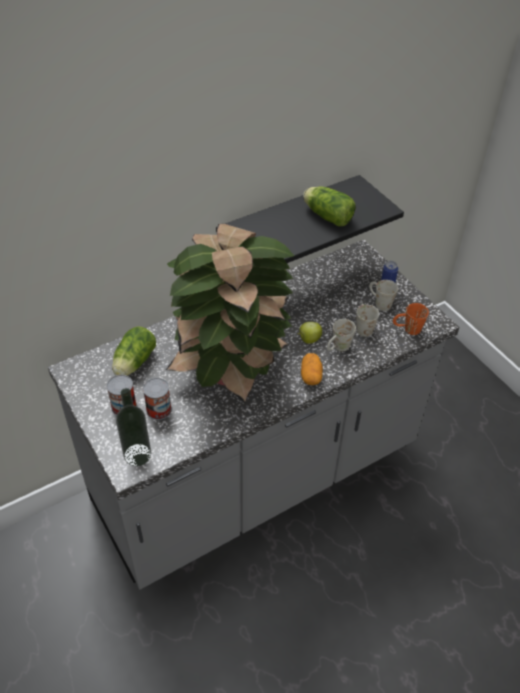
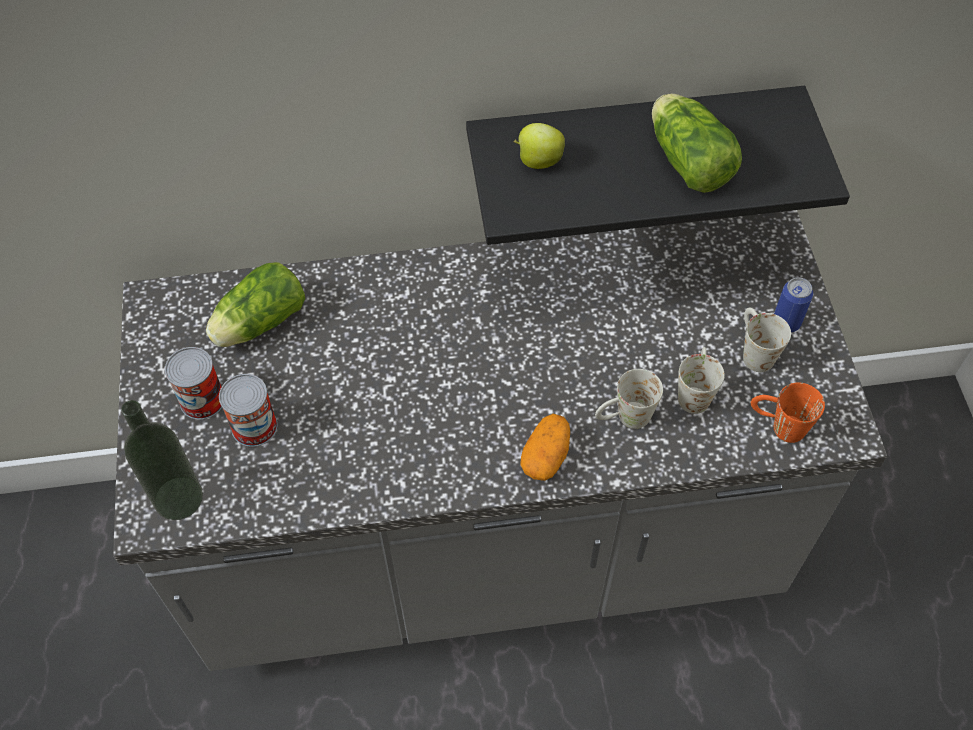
camera: 25 degrees right, 10 degrees up
(229, 375) = (403, 402): potted plant -> none
(309, 339) = (580, 382): apple -> apple (538, 161)

